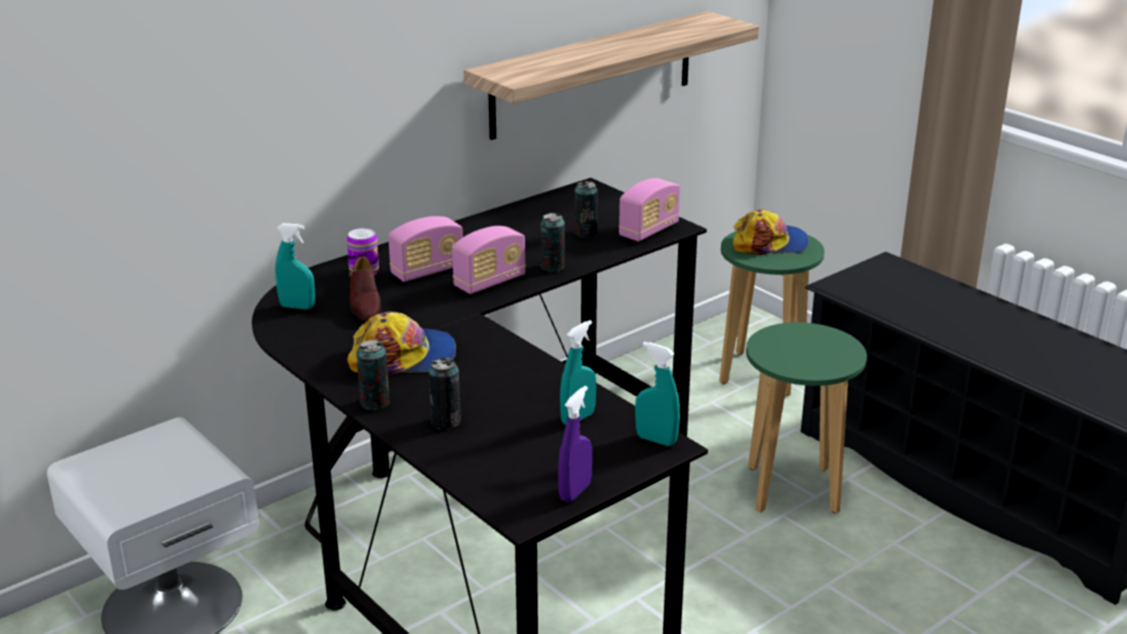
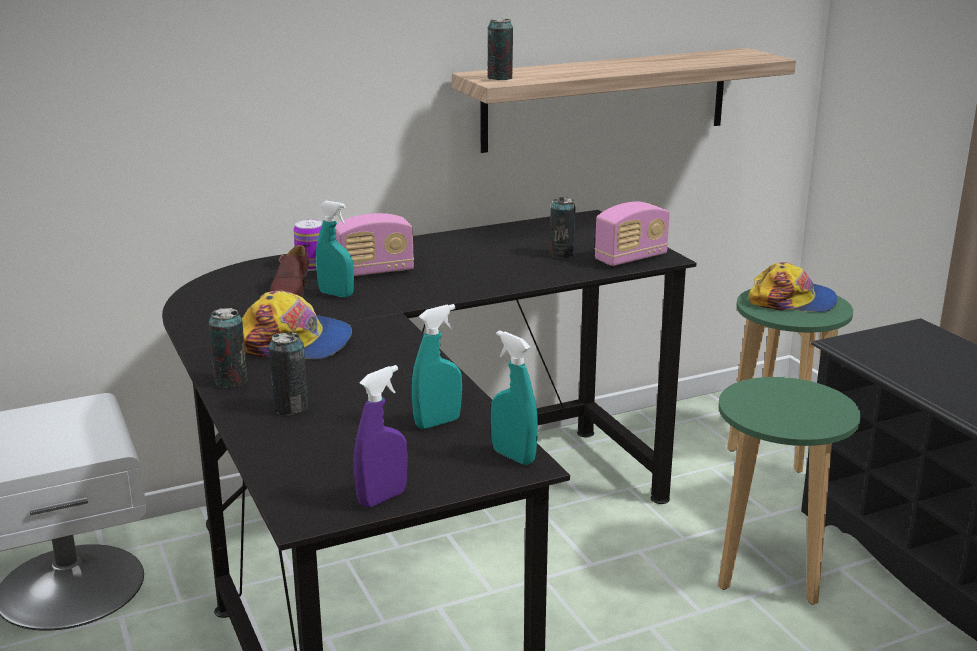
camera: 15 degrees right, 5 degrees down
(297, 307) = (223, 288): turquoise spray bottle -> turquoise spray bottle (336, 294)
(490, 282) = (431, 287): radio -> none
(552, 267) = (506, 280): can -> can (500, 78)

